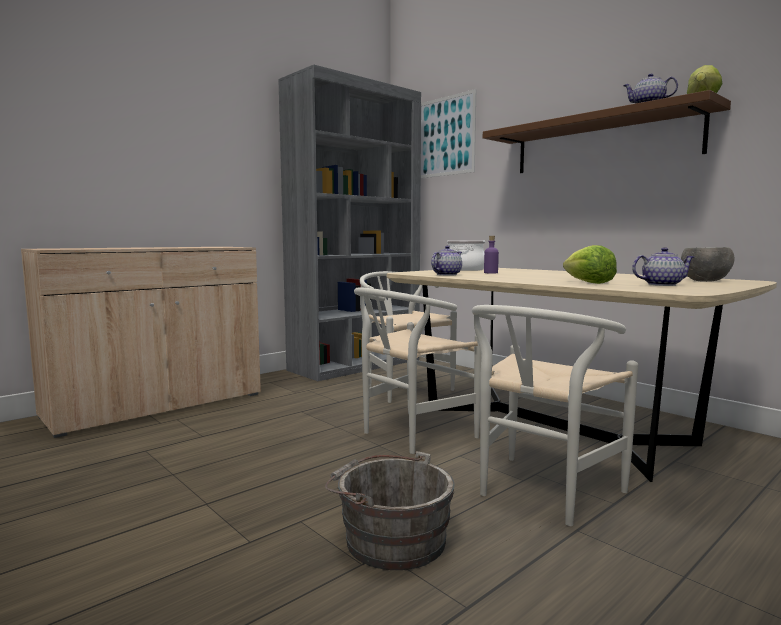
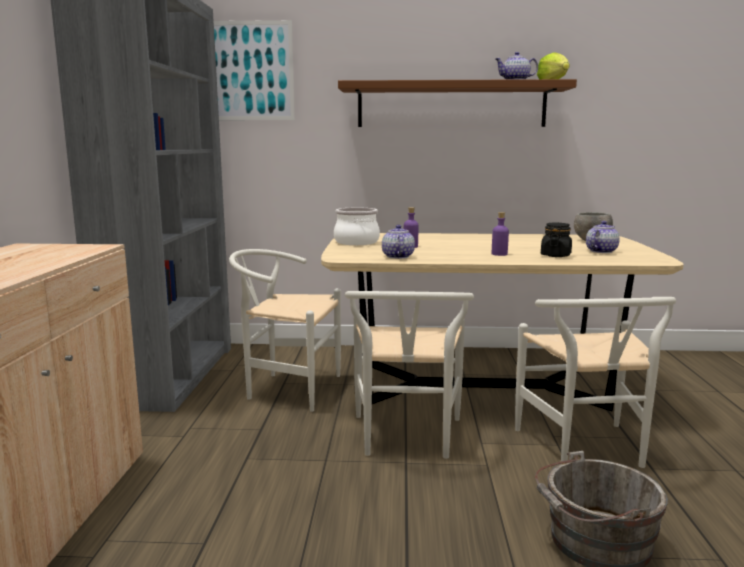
camera: 45 degrees left, 5 degrees up
(537, 279) = (499, 254): none -> purple bottle
(588, 282) = (555, 255): lettuce -> black jar

